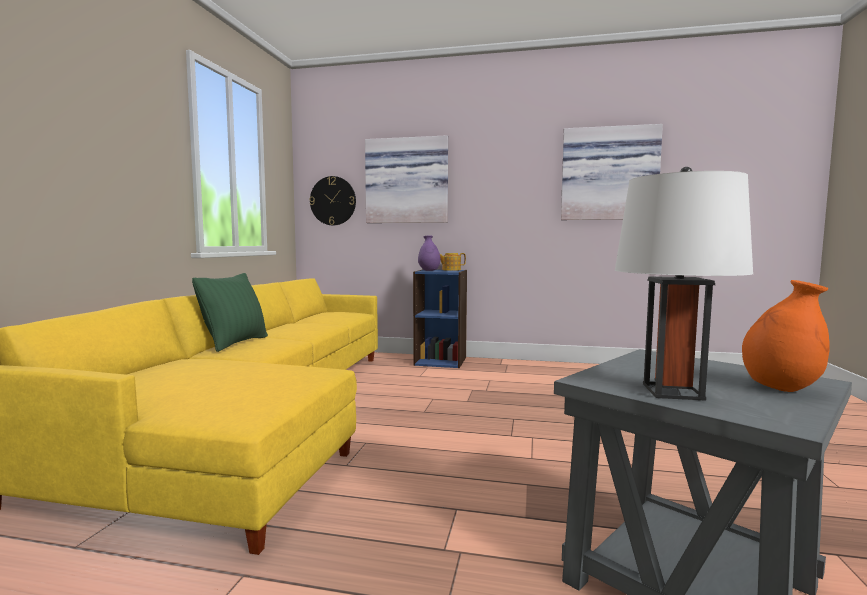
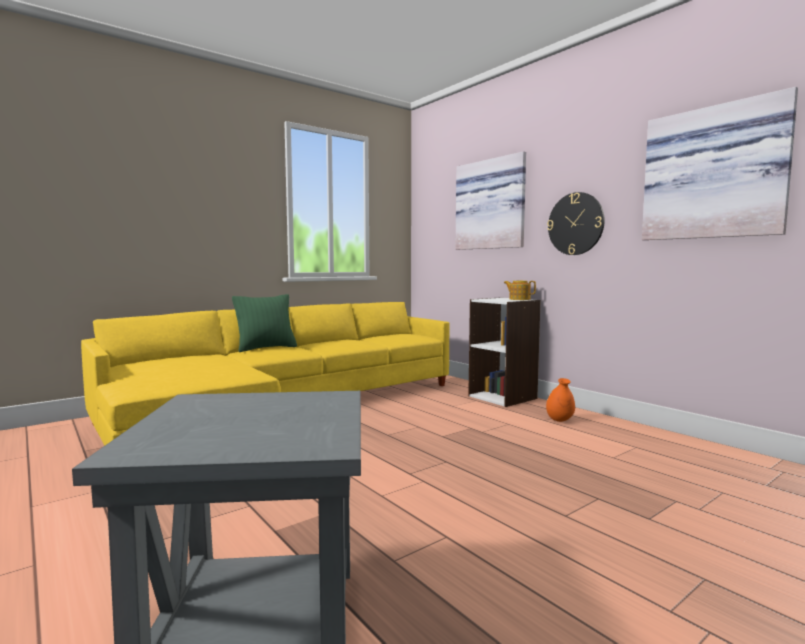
camera: 40 degrees right, 0 degrees up
(333, 201) = (435, 229): wall clock -> wall clock (575, 224)
(429, 271) = (489, 299): purple vase -> none
(441, 361) = (503, 397): blue bookcase -> white bookcase
(672, 391) = (189, 418): white table lamp -> none
(780, 388) = (266, 440): orange vase -> orange vase (560, 420)

